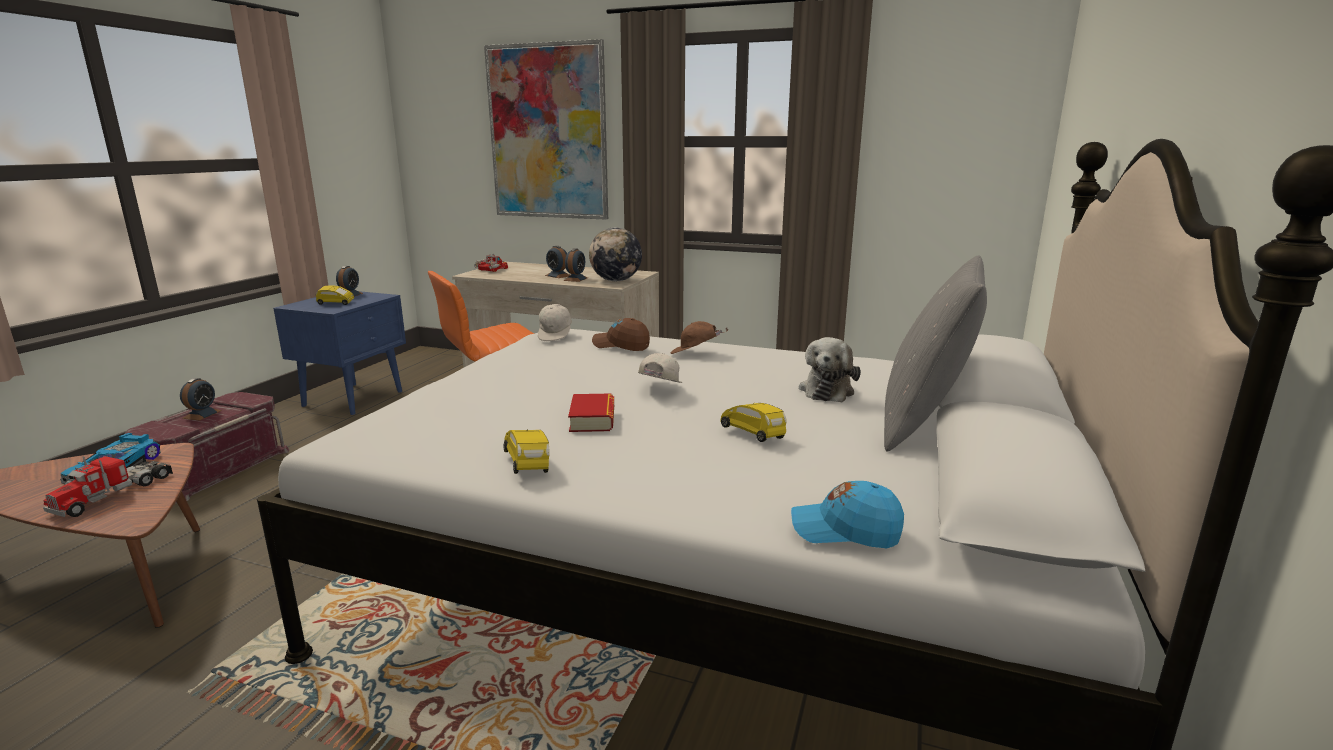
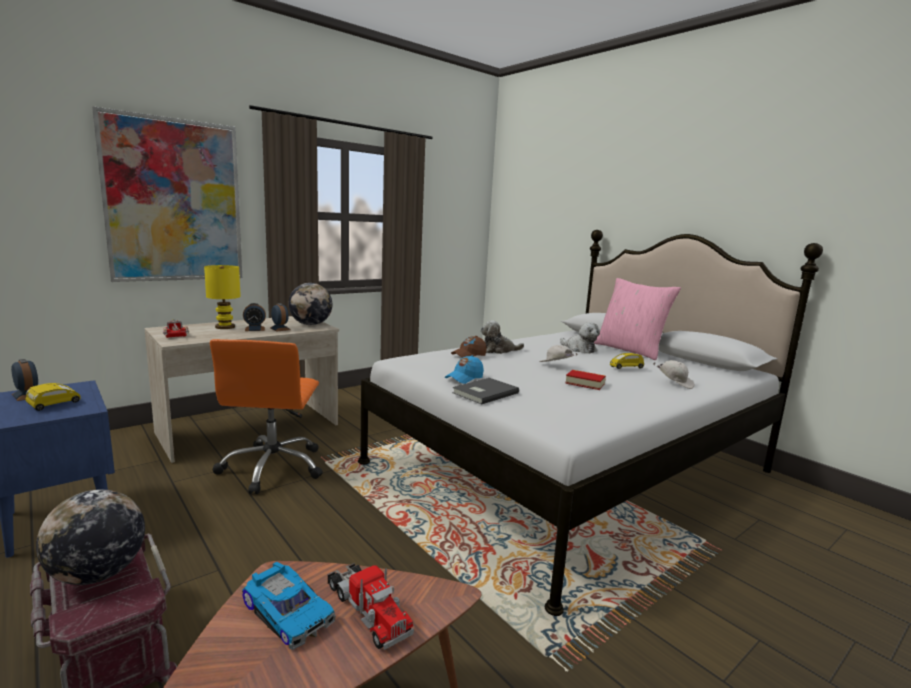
camera: 60 degrees left, 5 degrees down
(202, 414) = (98, 574): alarm clock -> globe
(467, 380) = (483, 392): none -> grey book
(528, 463) = (637, 403): yellow toy car -> none
(547, 270) = (225, 327): none -> yellow table lamp
(555, 335) = (416, 361): white cap -> white cap (674, 383)
(695, 354) = (498, 350): brown cap -> plush toy
(845, 531) = (723, 380): blue cap -> blue cap (464, 378)
(924, 423) = (630, 350): grey pillow -> pink pillow

